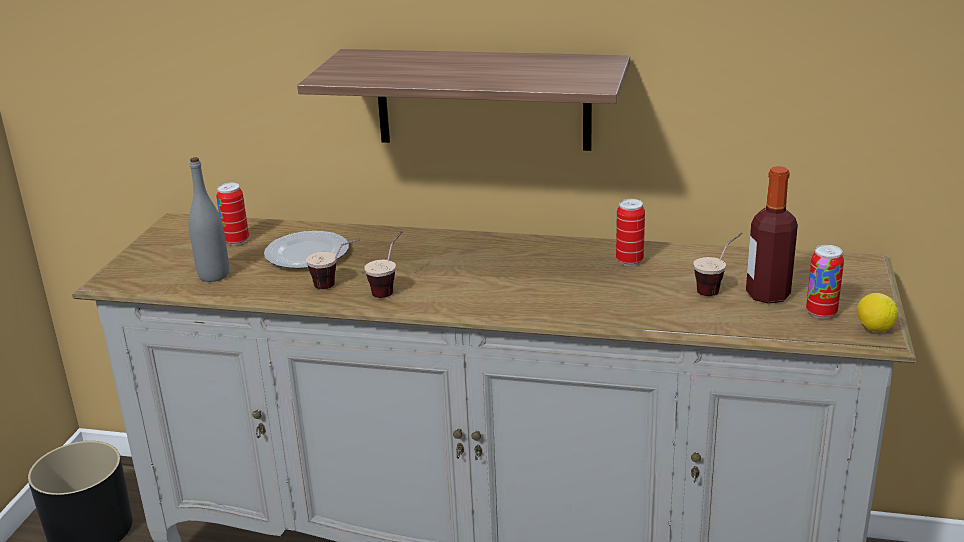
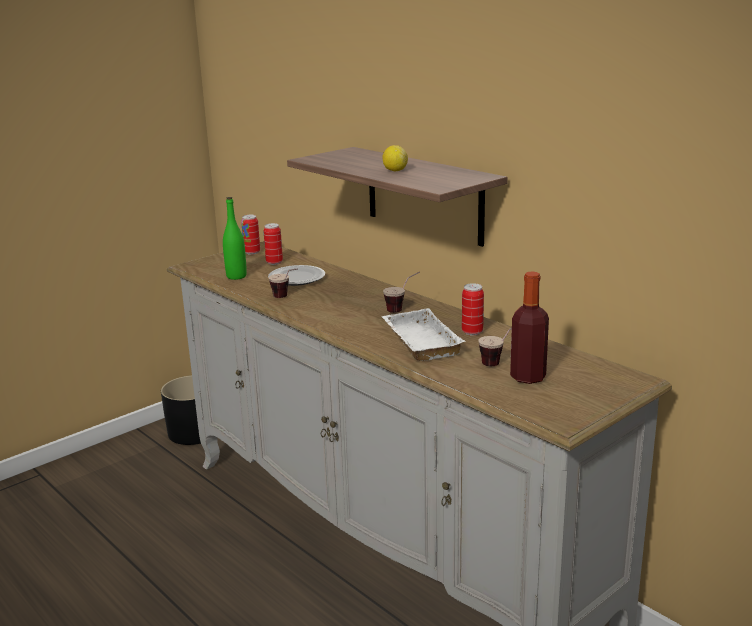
camera: 35 degrees right, 5 degrees down
(214, 275) = (236, 276): grey bottle -> green bottle
(389, 288) = (309, 307): cup -> cup (402, 309)
(592, 290) = (418, 341): none -> white tray
(821, 313) = (545, 398): can -> can (252, 252)
(874, 329) = (565, 419): lemon -> lemon (395, 170)

